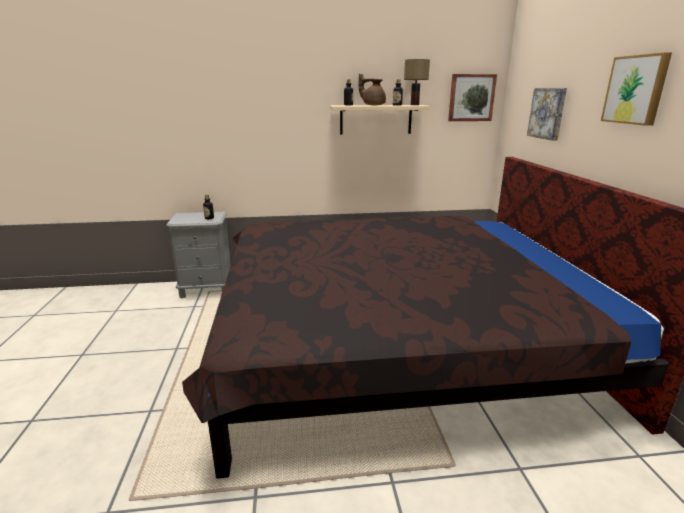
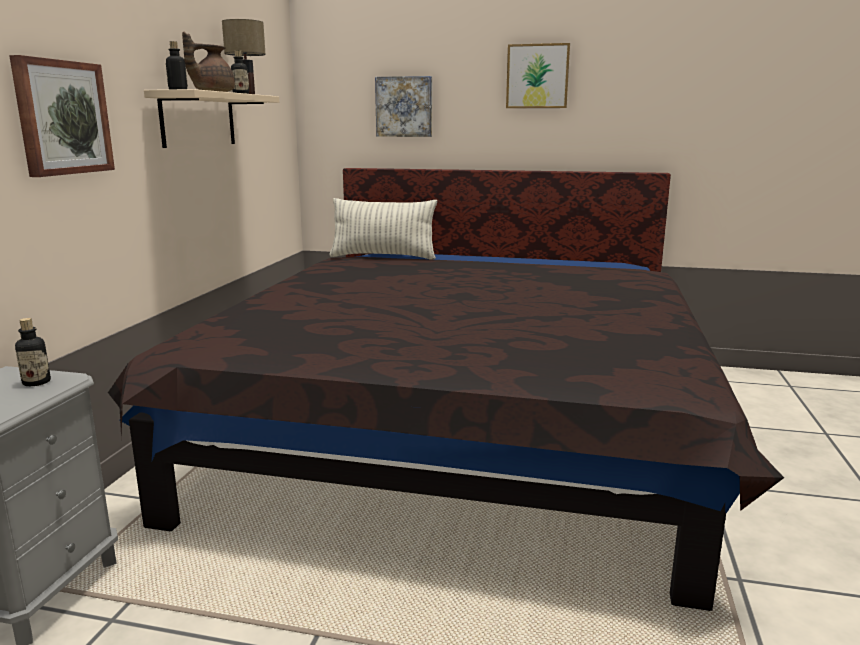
camera: 70 degrees left, 5 degrees down
(471, 98) = (274, 89): picture -> picture (62, 118)
(479, 225) = (383, 256): none -> pillow

